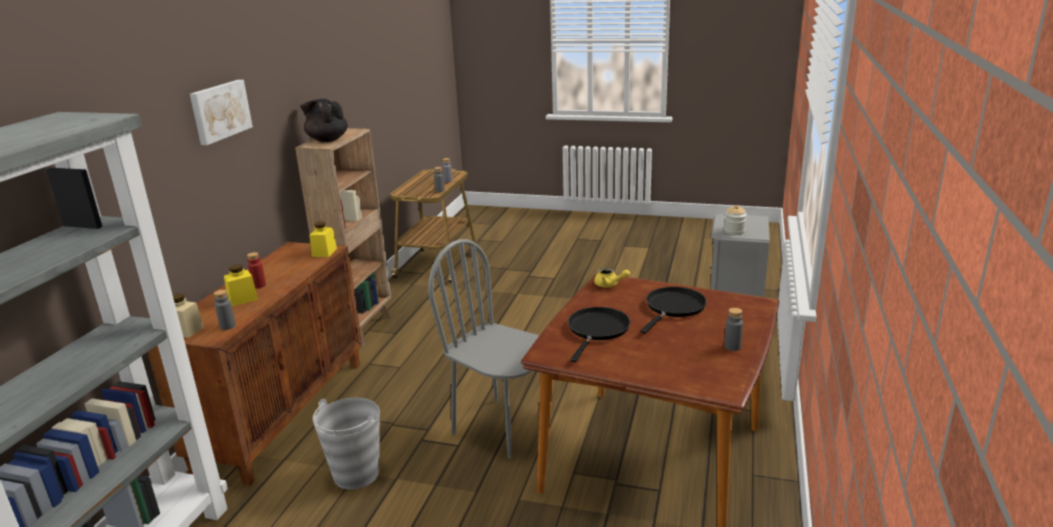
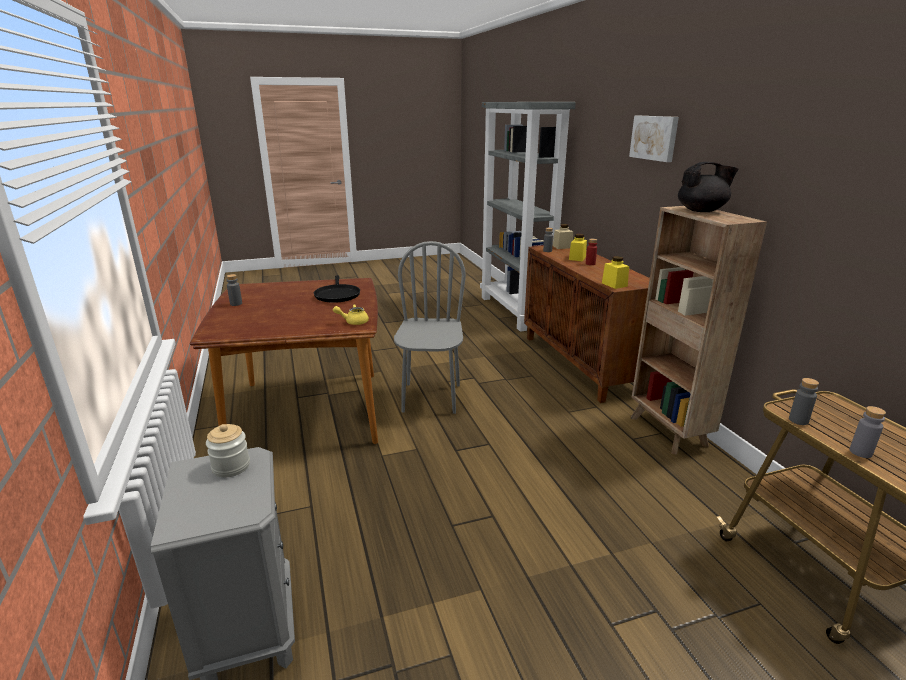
camera: 145 degrees right, 0 degrees up
(355, 474) = (484, 355): grey bucket -> none
(502, 428) = (431, 398): grey chair -> grey chair turned 90 degrees counterclockwise
(673, 308) = (287, 317): black frying pan -> none

